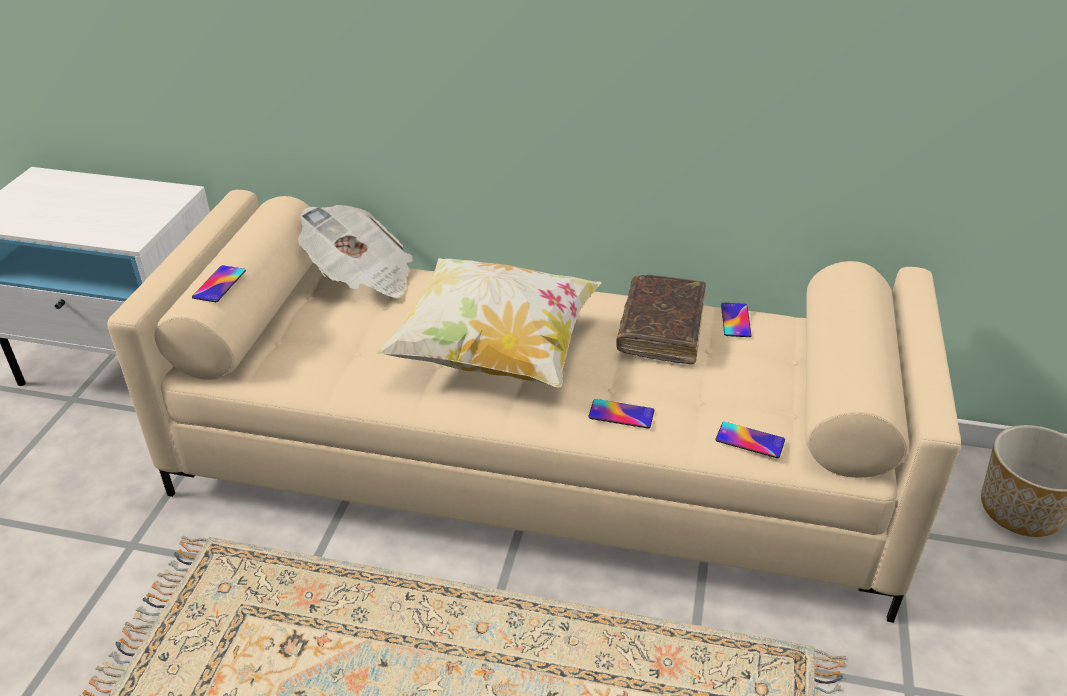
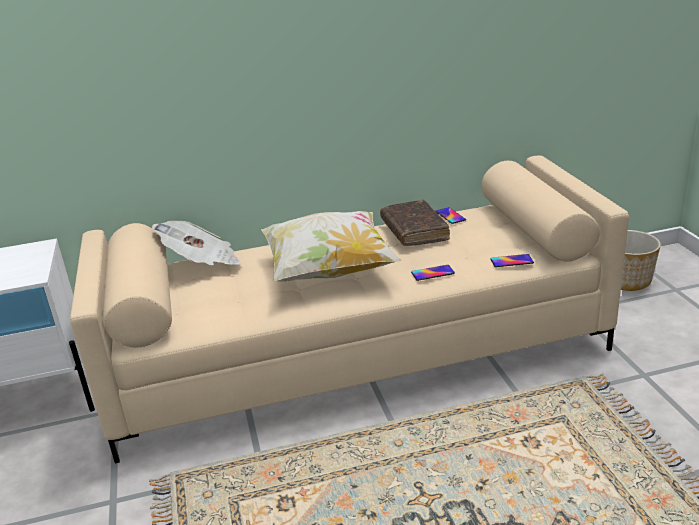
camera: 25 degrees left, 10 degrees down
(219, 284) = (137, 274): phone -> none

